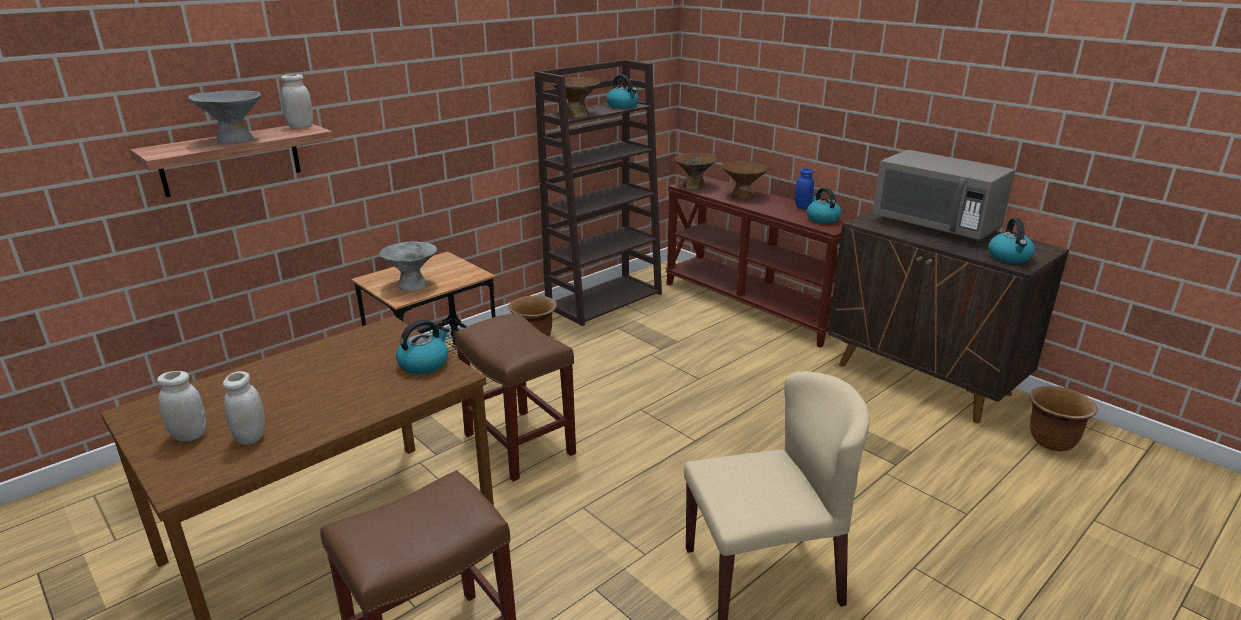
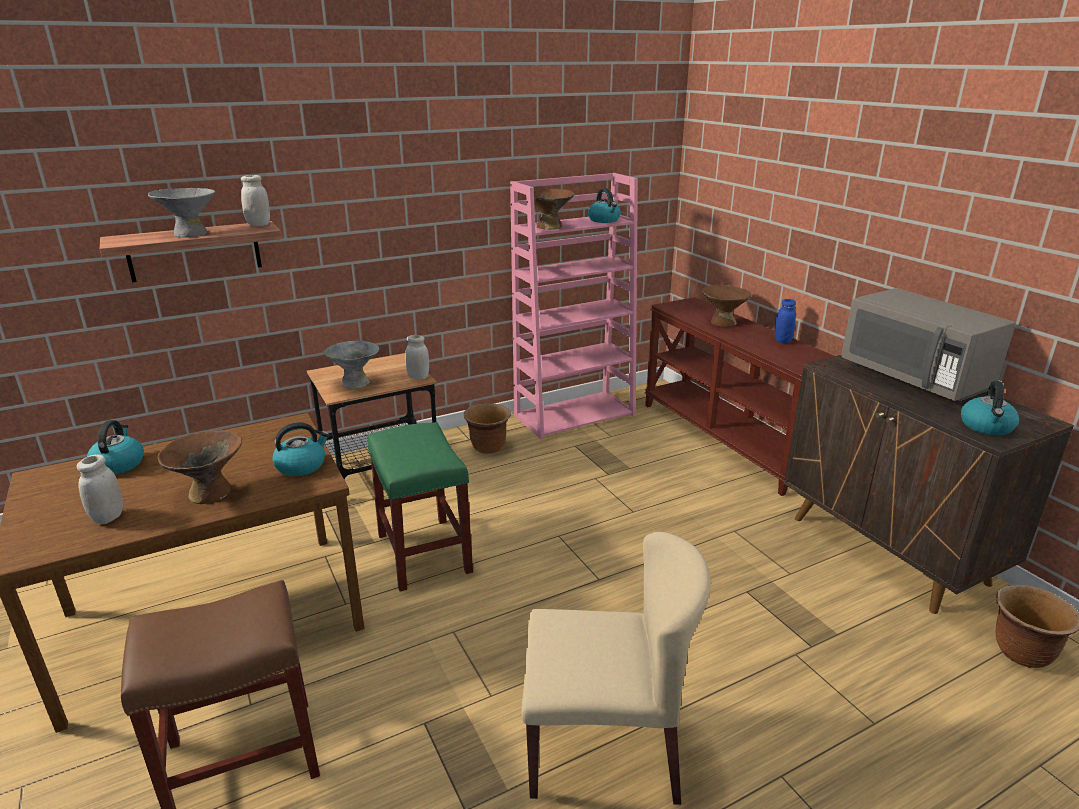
camera: 15 degrees right, 0 degrees up
(189, 435) = (62, 507): white jar -> white jar (418, 377)
(520, 444) = (424, 554): brown stool -> green stool
(604, 299) = (575, 414): brown bookcase -> pink bookcase
(694, 186) = (677, 308): brown bowl -> brown bowl (210, 492)
(822, 219) = (797, 356): kettle -> kettle (118, 464)

